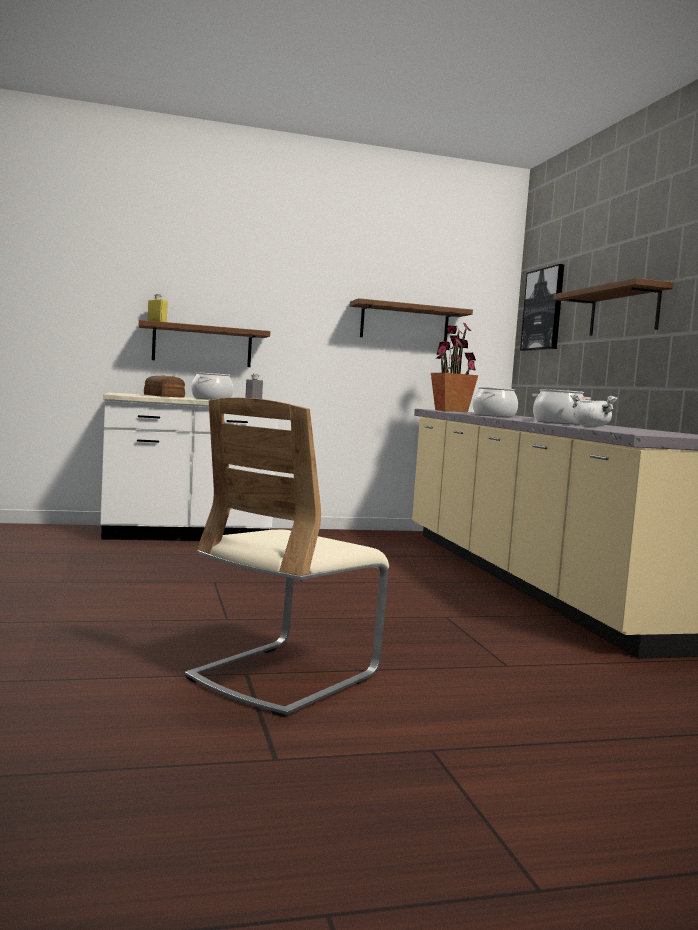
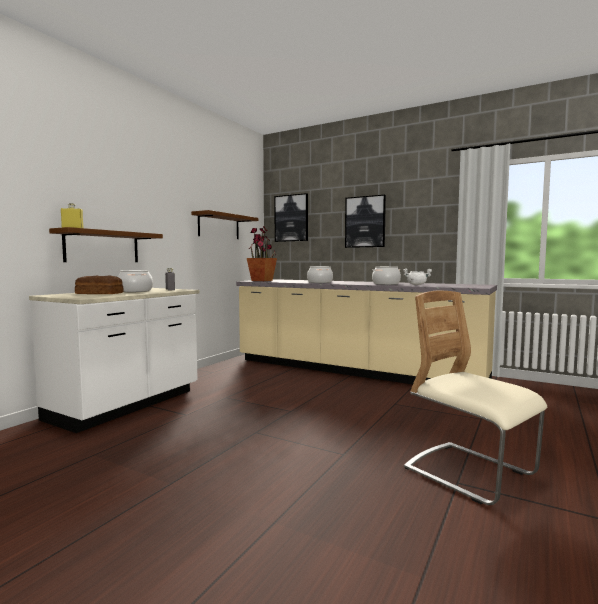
camera: 45 degrees left, 0 degrees up
(284, 676) = (469, 473): beige chair -> beige chair turned 150 degrees clockwise
(624, 311) = (365, 222): brown shelf -> picture

